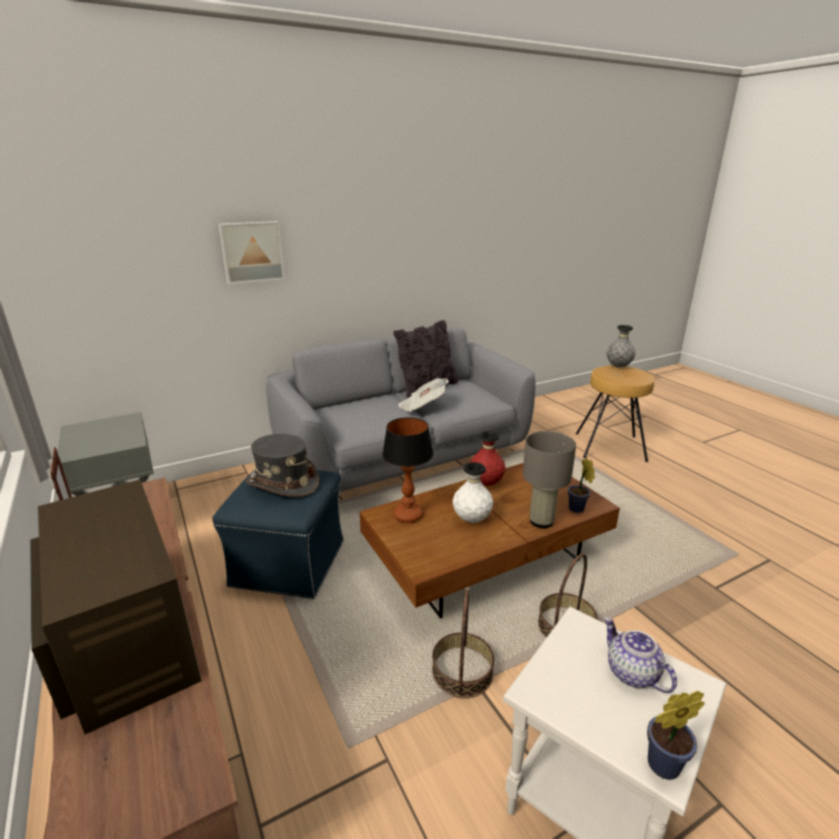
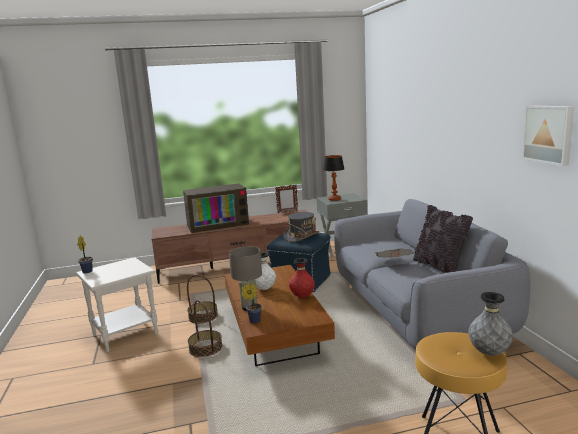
camera: 105 degrees right, 10 degrees down
(252, 252) = (423, 129): picture -> picture (549, 134)
(408, 515) = (279, 274): table lamp -> table lamp (334, 199)
(631, 672) = (116, 273): teapot -> none

